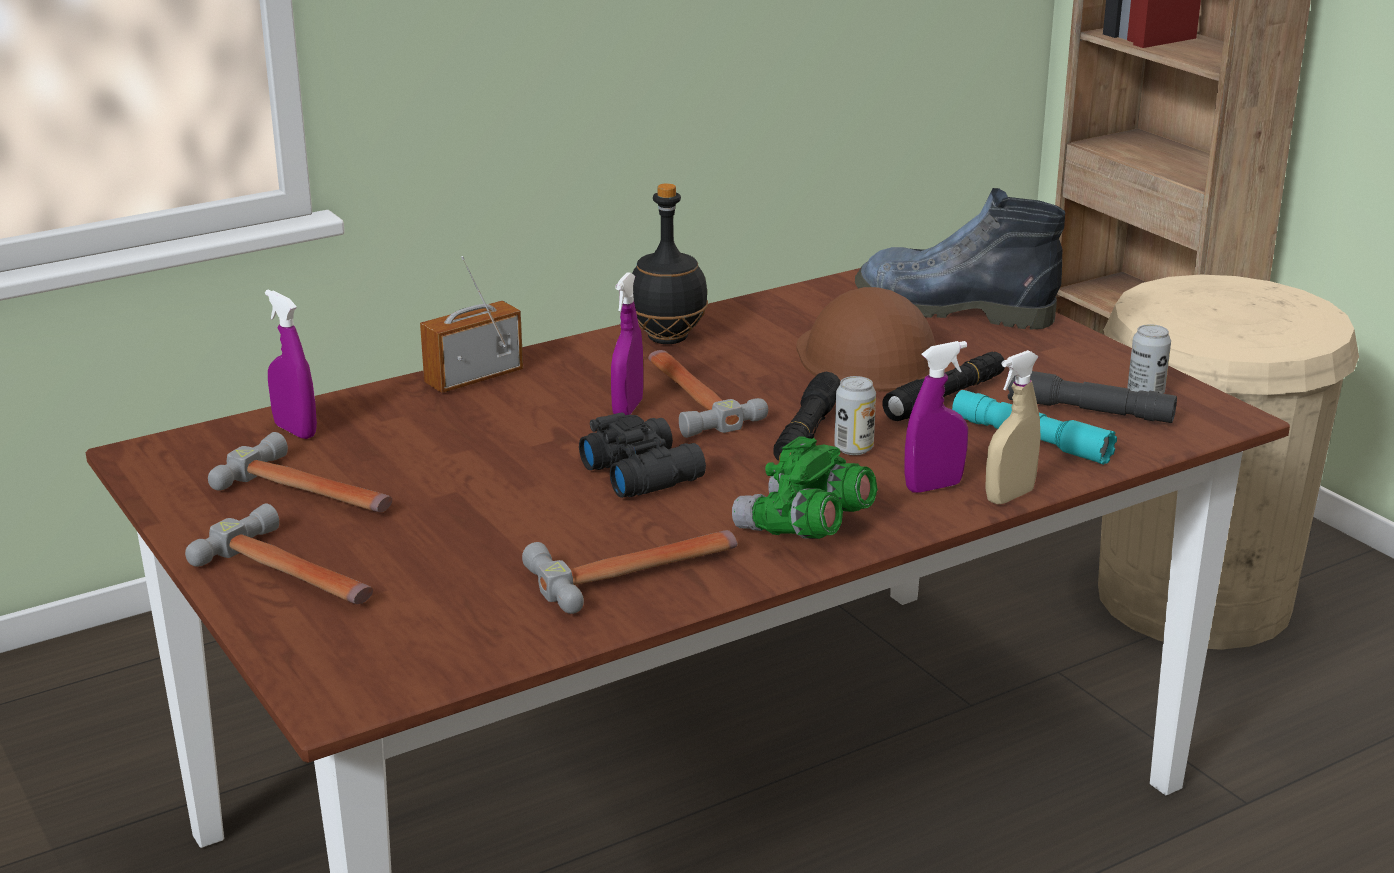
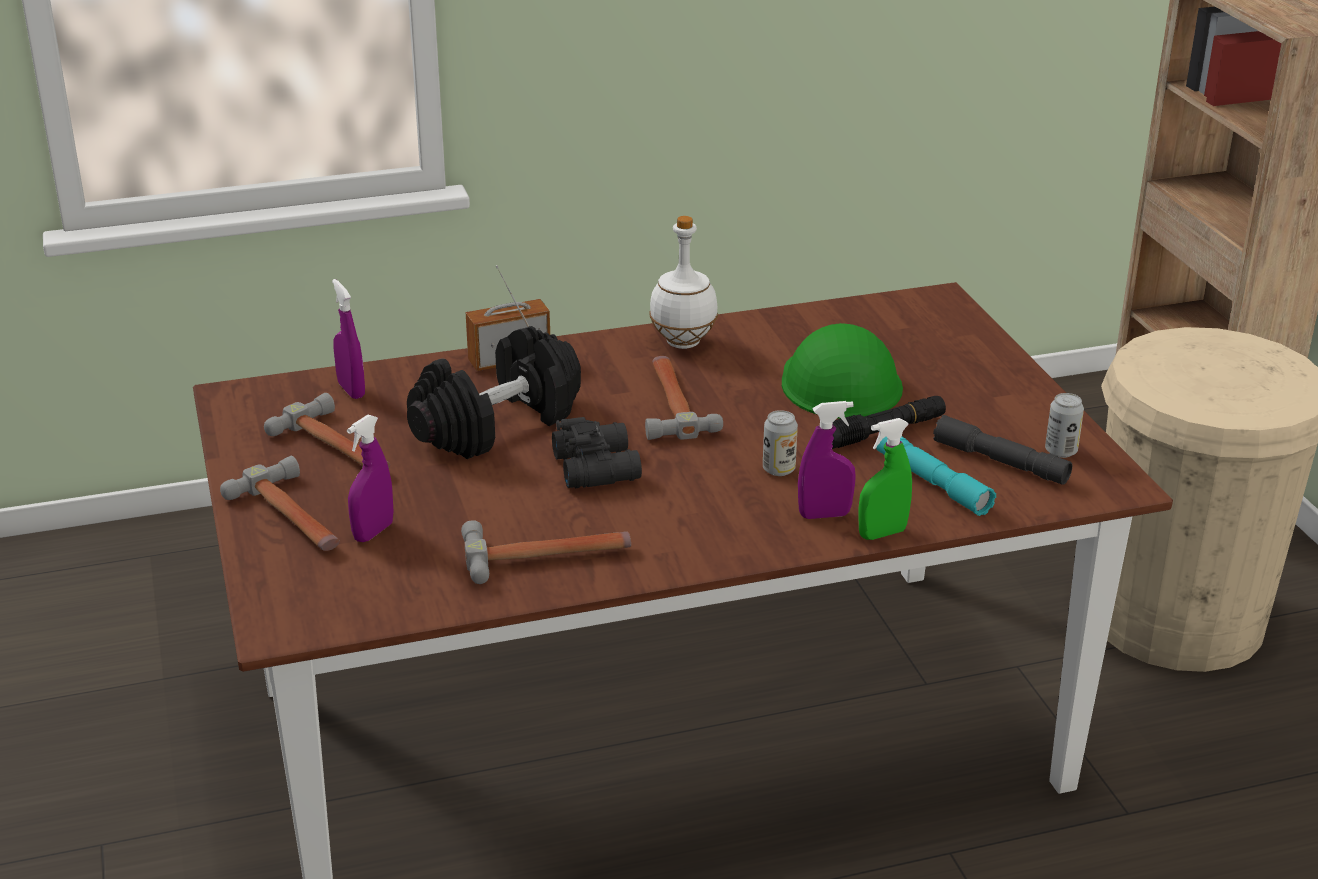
camera: 15 degrees right, 5 degrees up
(495, 443) = (497, 423): none -> black dumbbell
(627, 408) = (616, 405): purple spray bottle -> purple spray bottle (373, 532)
(669, 338) = (684, 343): black bottle -> white bottle
(804, 528) = (697, 537): green binoculars -> none
(806, 432) = (748, 449): black flashlight -> none
(868, 357) = (840, 383): brown hard hat -> green hard hat
(950, 308) = (940, 343): boot -> none
(1009, 496) = (882, 533): beige spray bottle -> green spray bottle

